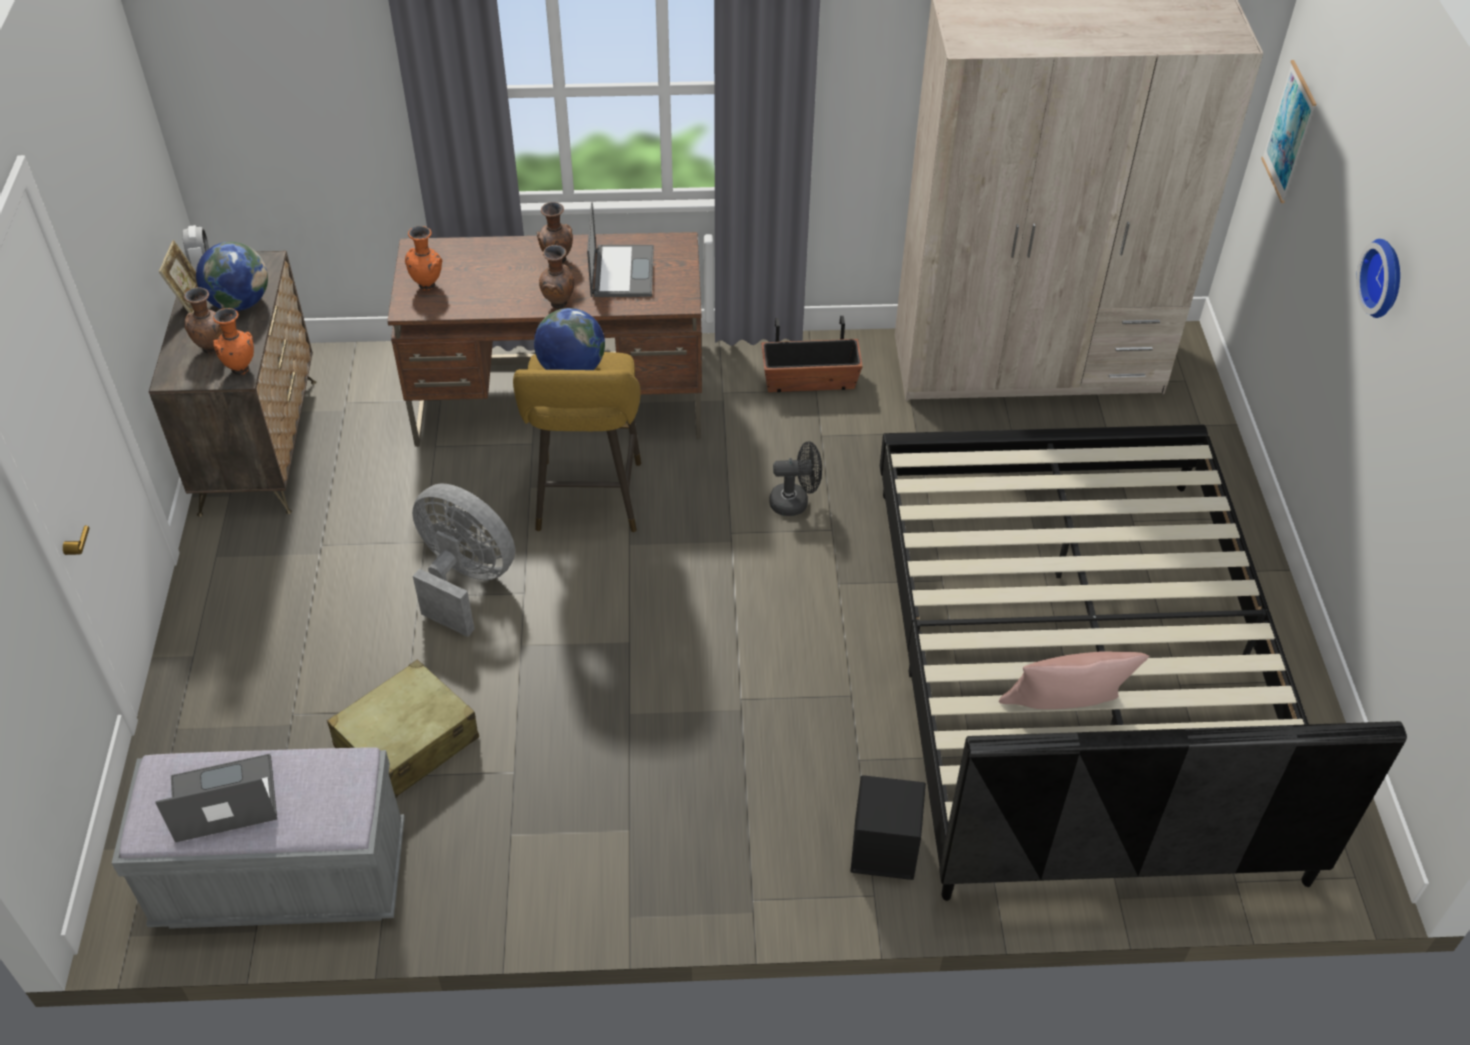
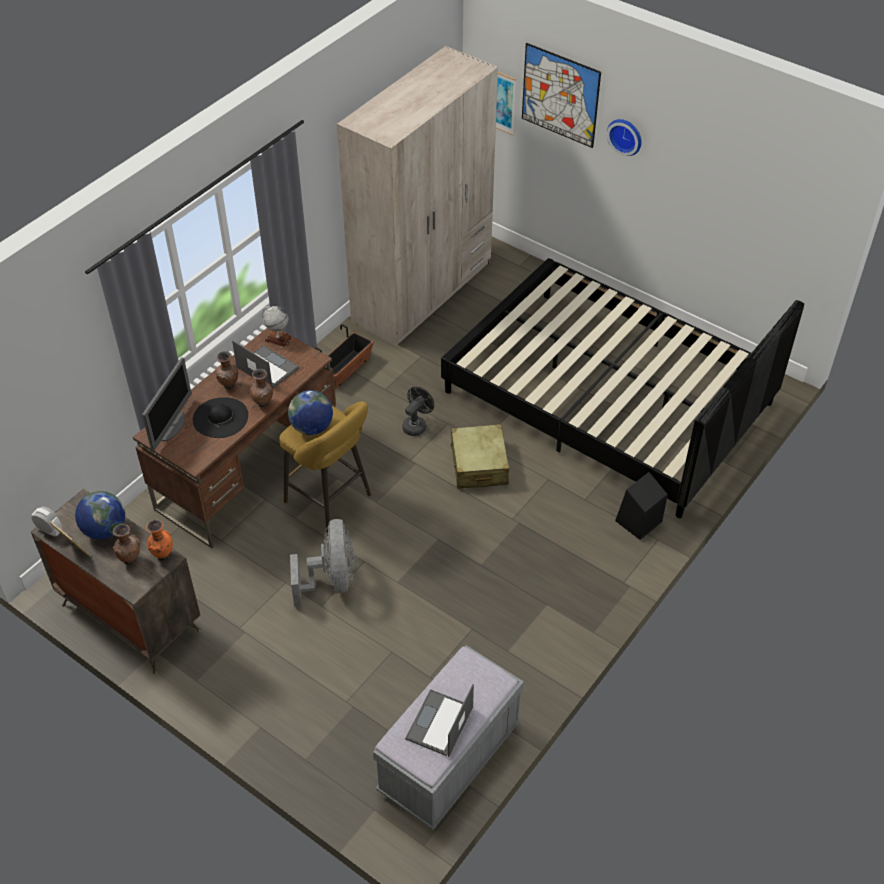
camera: 50 degrees left, 0 degrees up
(406, 743) = (413, 662): beige suitcase -> beige suitcase (479, 465)
(428, 285) = (186, 445): orange vase -> none
(446, 257) = (172, 426): none -> monitor
(464, 581) = (331, 580): grey fan -> grey fan turned 105 degrees clockwise
(500, 284) = (220, 417): none -> black hat
(680, 251) = (278, 338): none -> globe
(1062, 713) = (653, 407): pink pillow -> none
(1347, 159) = (560, 95): none -> picture

